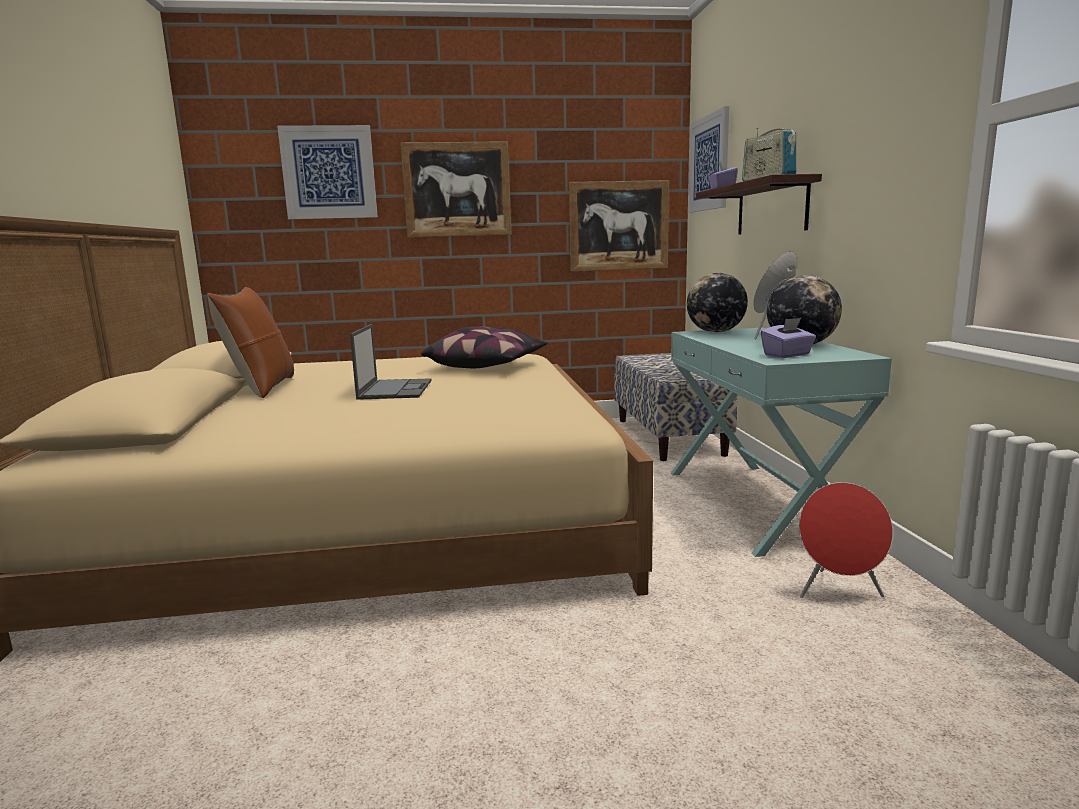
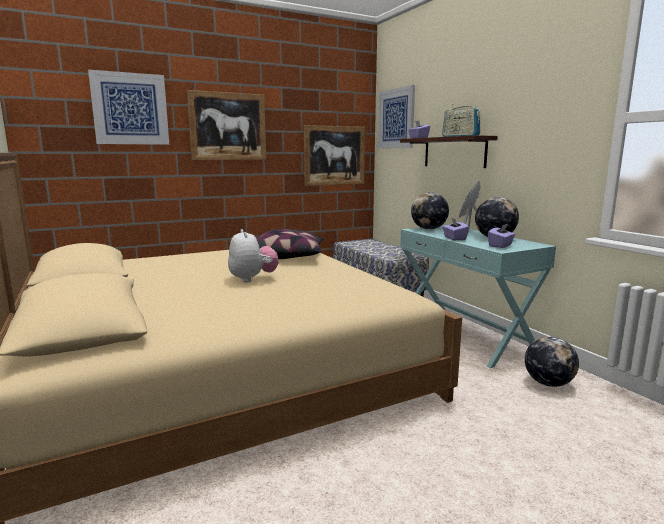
camera: 20 degrees left, 0 degrees up
(261, 388) = (139, 283): brown pillow -> none
(395, 389) = (252, 279): laptop -> plush toy
(730, 344) = (454, 238): none -> purple tissue box
(838, 592) = (548, 383): red speaker -> globe

